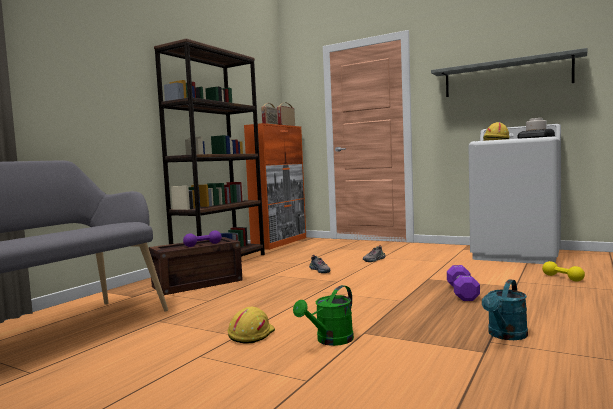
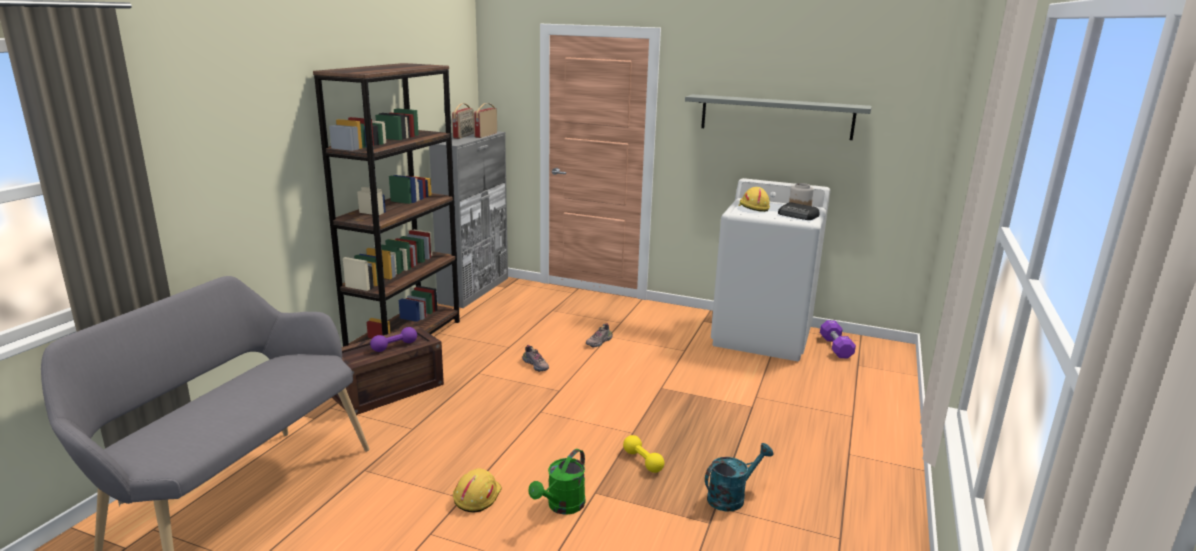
camera: 10 degrees left, 15 degrees up
(280, 242) = (475, 290): orange cabinet -> grey cabinet
(462, 293) = (696, 418): purple dumbbell -> purple dumbbell (835, 347)
(505, 336) = (731, 497): turquoise watering can -> turquoise watering can turned 150 degrees counterclockwise
(562, 278) = (802, 390): yellow dumbbell -> yellow dumbbell (642, 461)

